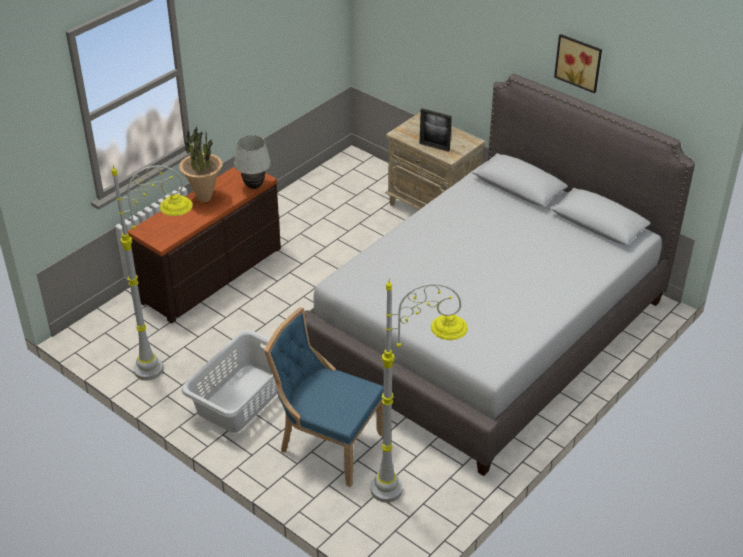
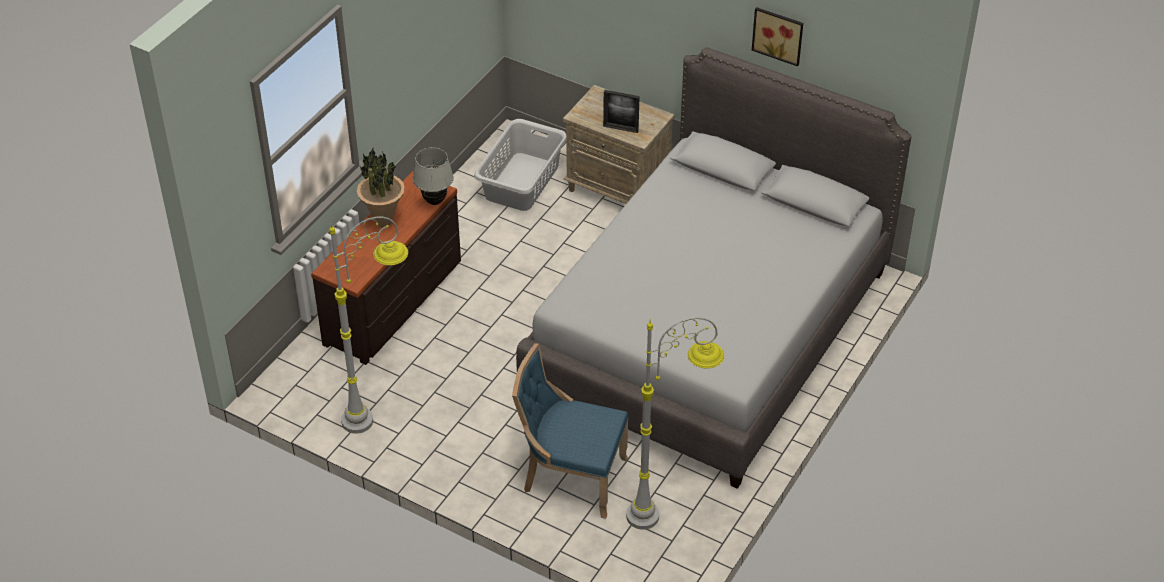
camera: 10 degrees left, 5 degrees up
(240, 398) = (466, 440): grey laundry basket -> grey laundry basket (521, 182)

